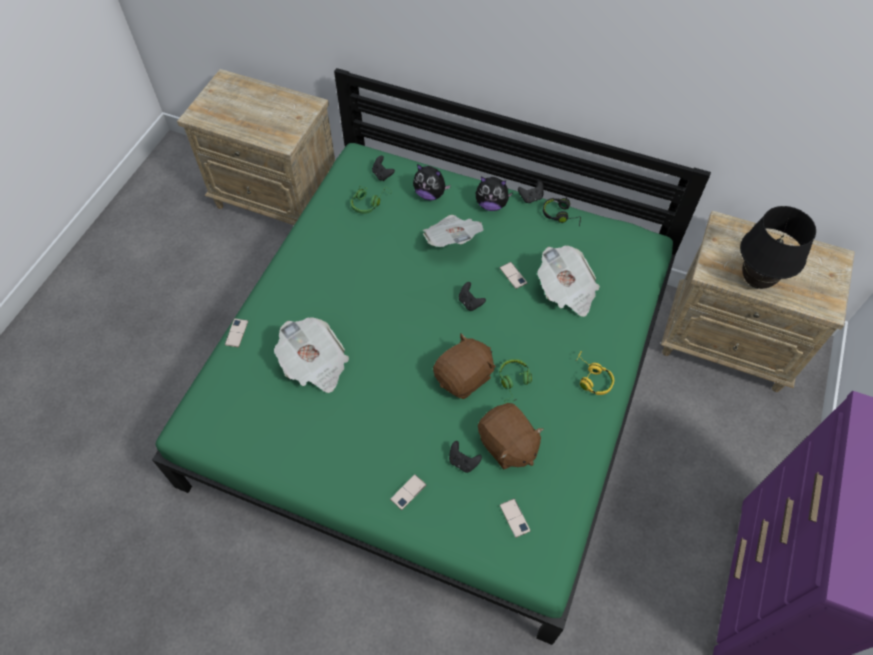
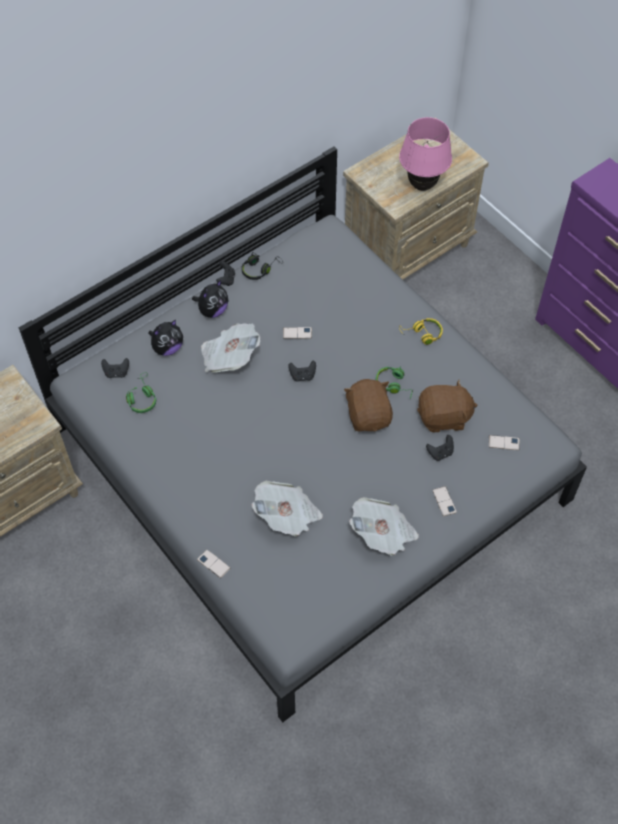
camera: 60 degrees left, 0 degrees up
(437, 380) = (309, 463): green bed -> grey bed
(566, 291) = (336, 306): newspaper -> newspaper (383, 534)
(755, 281) = (422, 185): black table lamp -> pink table lamp

